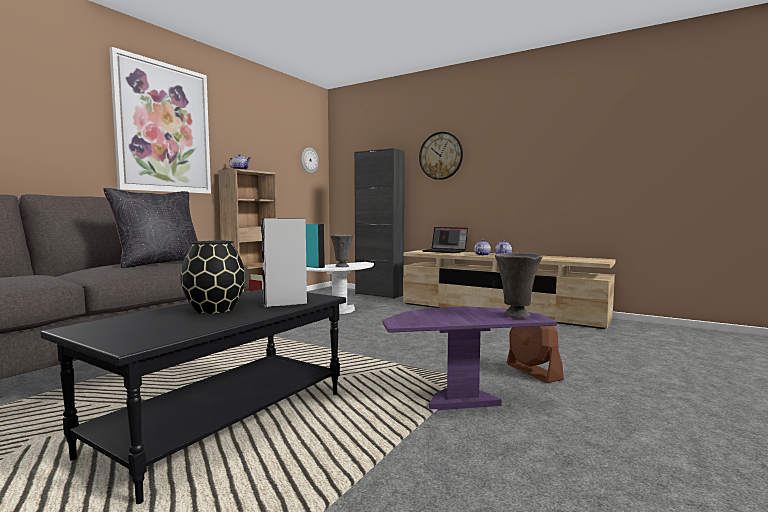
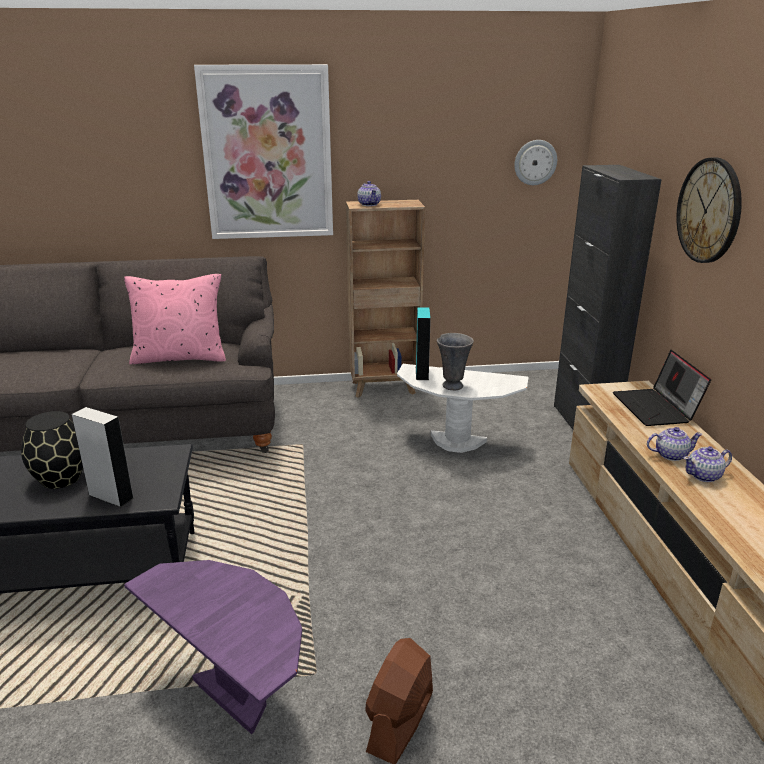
camera: 50 degrees right, 20 degrees up
(159, 263) = (180, 357): black pillow -> pink pillow
(516, 316) = (256, 653): grey vase -> none

